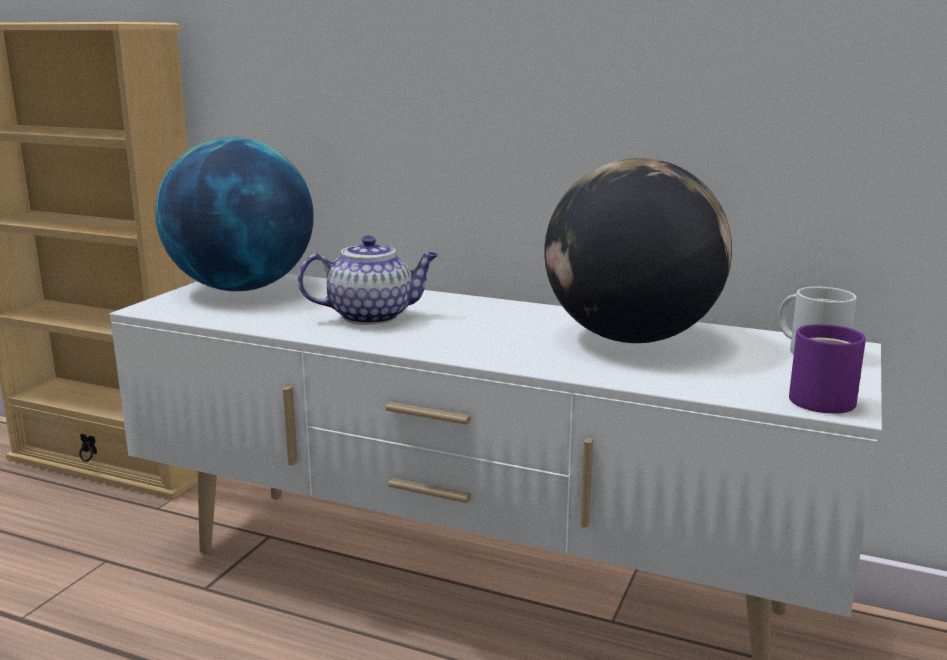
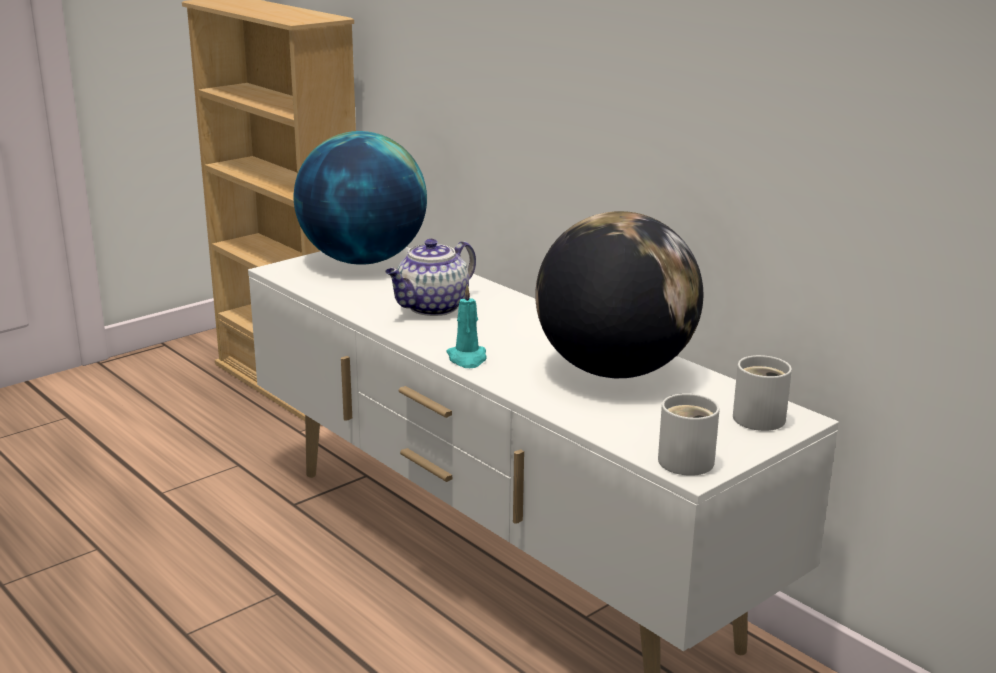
camera: 25 degrees right, 5 degrees up
(372, 316) = (432, 308): teapot -> teapot turned 120 degrees clockwise
(472, 353) = (467, 359): none -> turquoise candle
(822, 398) = (690, 460): purple mug -> white mug

